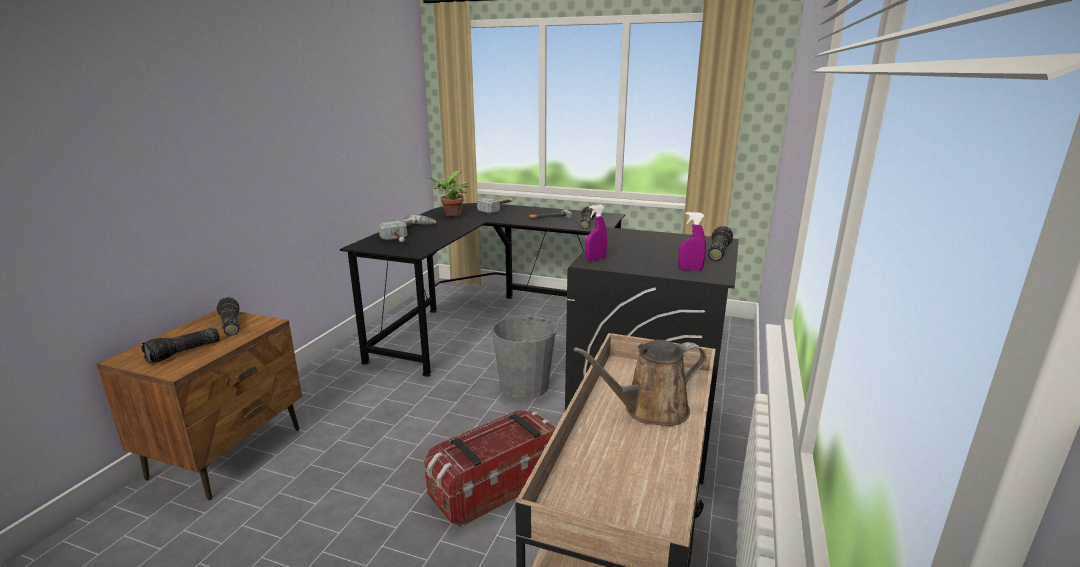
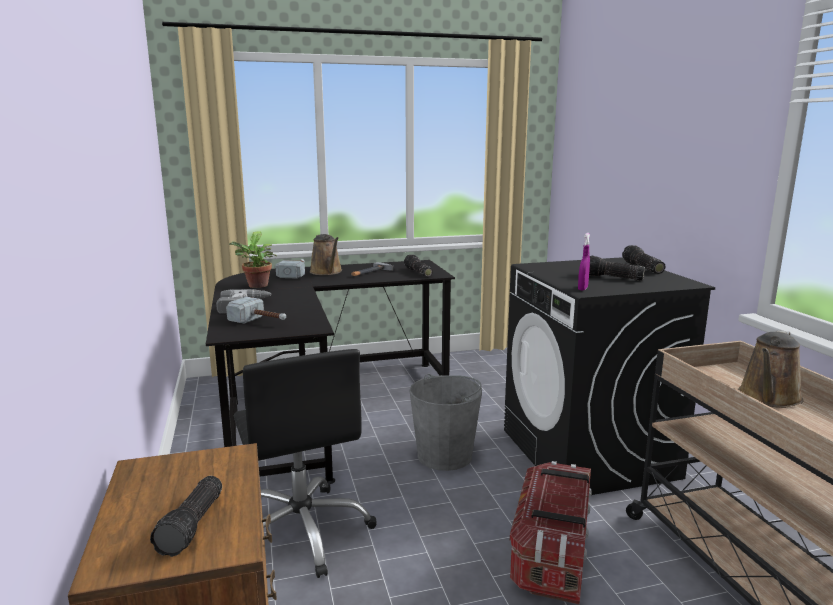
camera: 35 degrees left, 5 degrees down
(230, 325) = (184, 473): flashlight -> flashlight (611, 278)
(370, 399) = (303, 531): none -> black office chair
(520, 212) = (327, 272): none -> brown watering can
(690, 269) = (662, 282): purple spray bottle -> none

